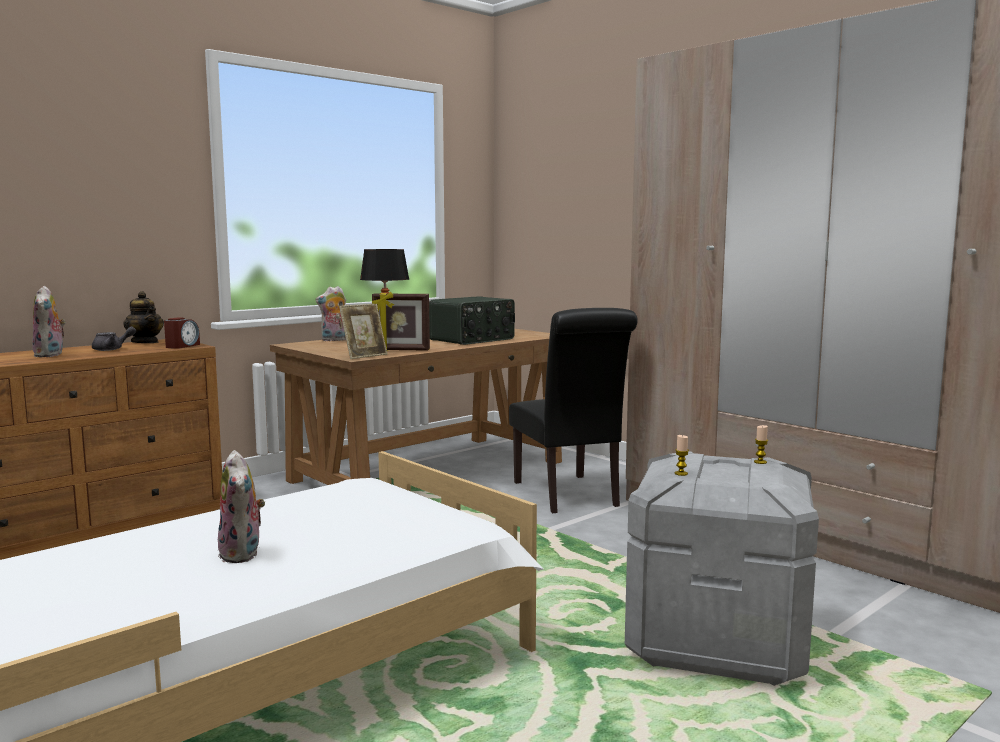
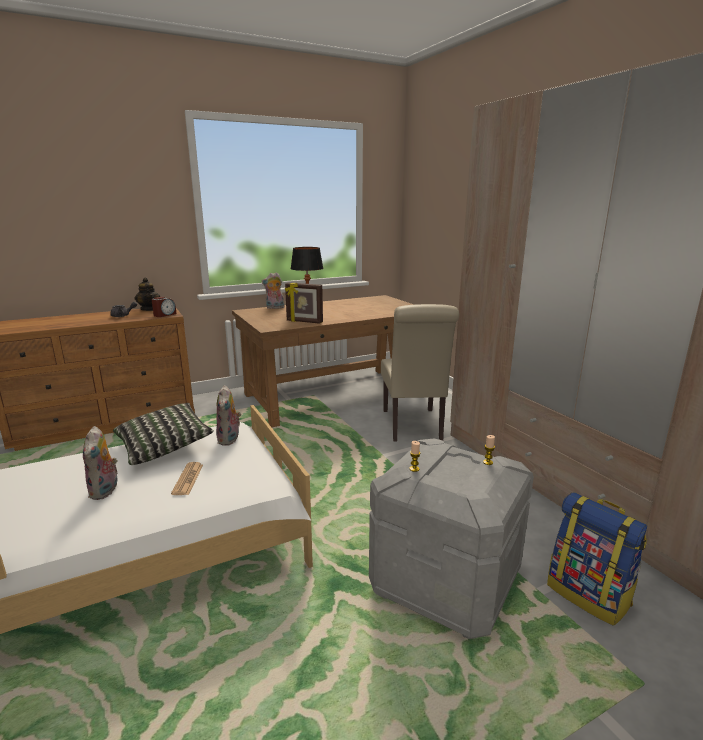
camera: 15 degrees right, 10 degrees up
(51, 355) = (84, 320): plush toy -> plush toy (230, 439)
(282, 506) = (164, 446): none -> pillow
(356, 532) = (188, 479): none -> newspaper
(364, 356) = (275, 327): picture frame -> none
(473, 339) = (362, 312): radio -> none
(569, 496) = (413, 427): black chair -> beige chair
(889, 629) = (589, 595): none -> backpack

